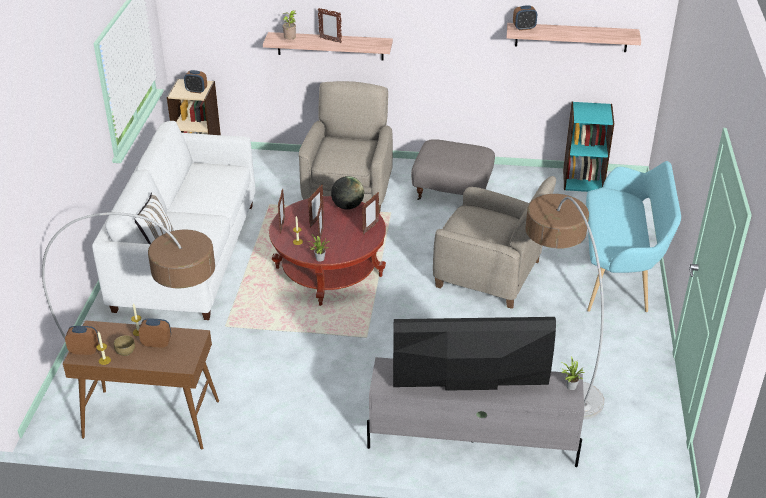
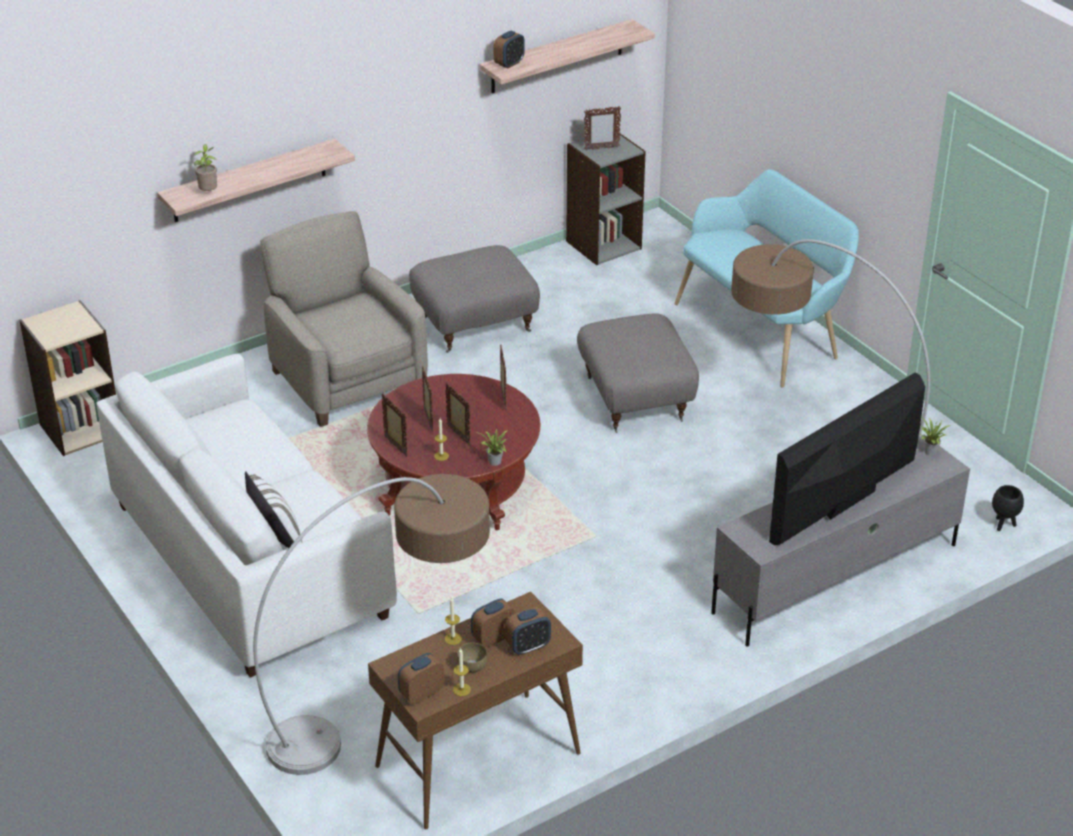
camera: 40 degrees left, 0 degrees up
(196, 91) = (75, 324): alarm clock -> alarm clock (528, 646)
(330, 40) = (260, 171): picture frame -> picture frame (601, 148)
(348, 206) = (442, 387): globe -> none
(489, 274) = (637, 399): beige armchair -> grey ottoman
(583, 180) = (603, 244): turquoise bookcase -> grey bookcase
(628, 474) = (1003, 525): none -> black planter

